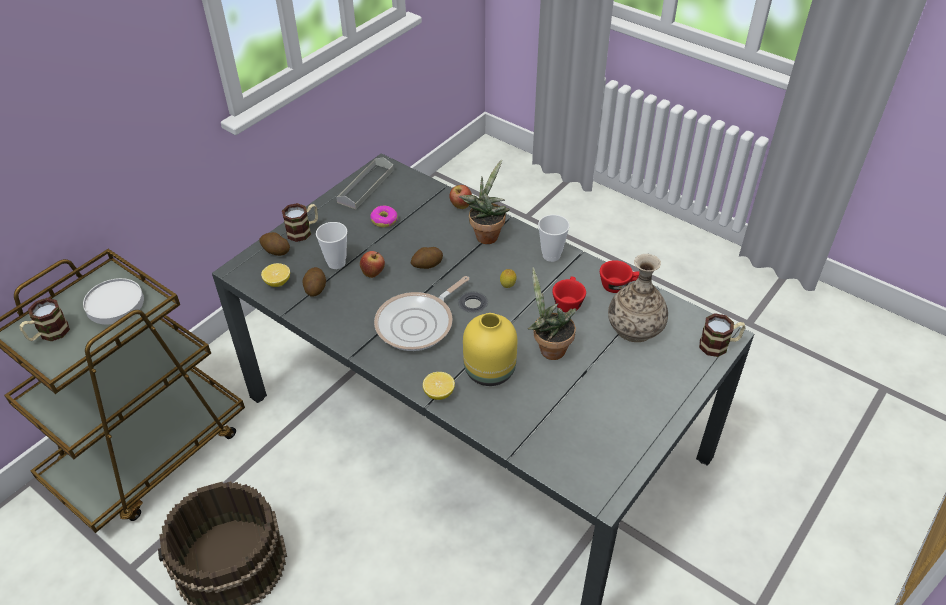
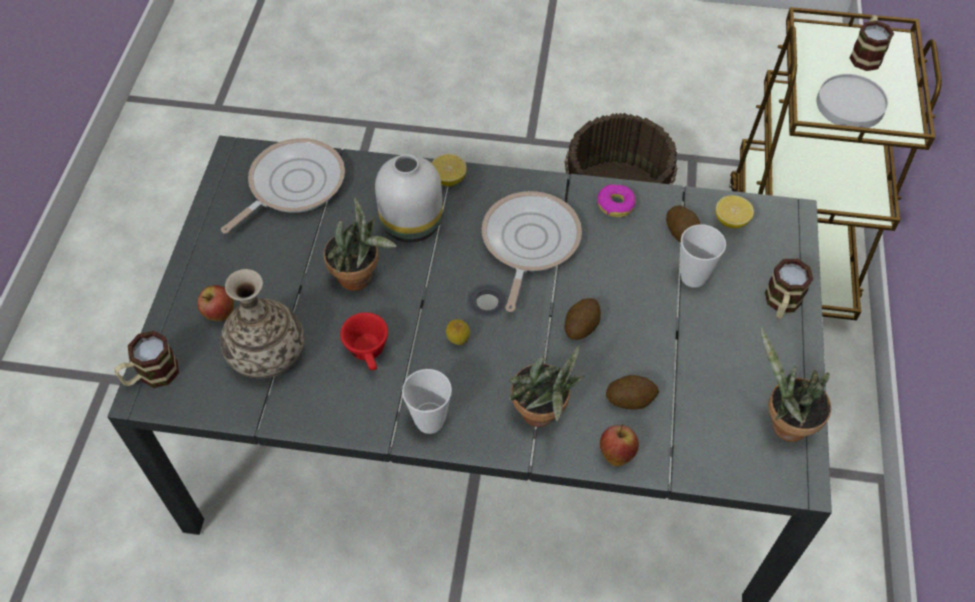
camera: 150 degrees right, 10 degrees up
(275, 251) = (780, 259): potato -> potato (630, 399)
(366, 186) = (783, 424): grey tray -> potted plant
(373, 273) = (636, 283): apple -> apple (219, 314)
(384, 220) = (698, 372): donut -> donut (615, 204)
(491, 371) = (410, 224): yellow vase -> white vase
(565, 443) = (292, 185): none -> frying pan
(618, 285) = (313, 412): red cup -> none

